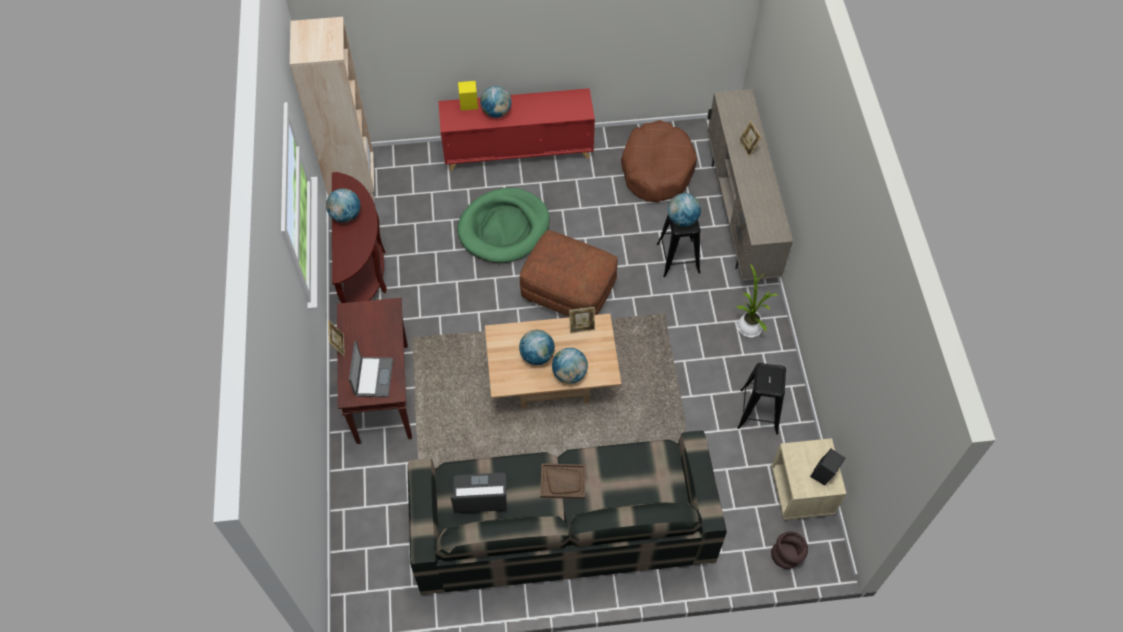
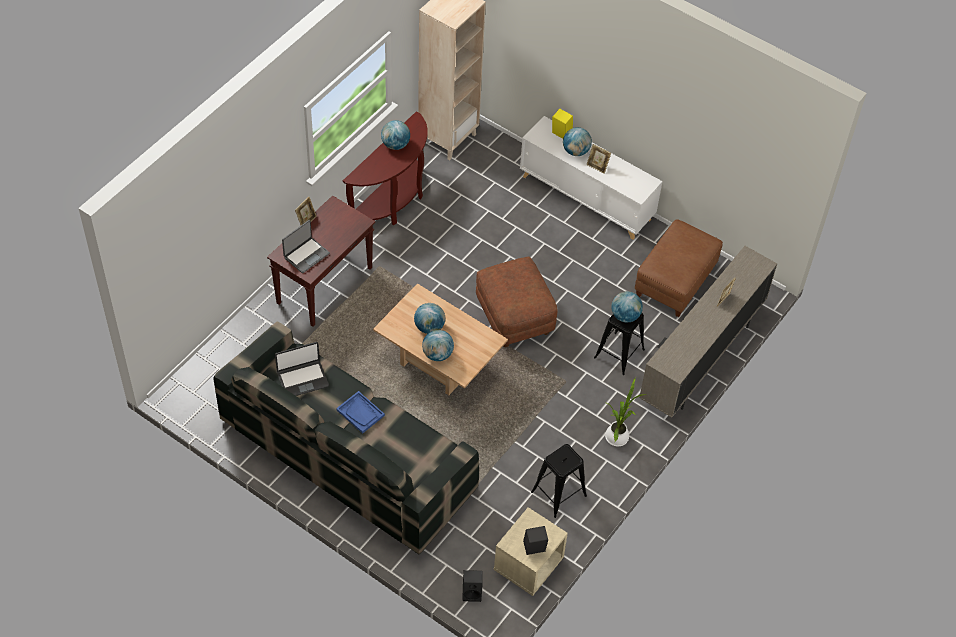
camera: 40 degrees right, 5 degrees down
(480, 494) = (302, 379): laptop -> laptop turned 120 degrees clockwise
(504, 228) = (518, 242): green dog bed -> none
(518, 151) = (586, 198): red cabinet -> white cabinet
(563, 481) = (360, 413): brown tray -> blue tray
(582, 327) = (478, 333): picture frame -> picture frame (597, 166)
(657, 169) = (675, 283): brown dog bed -> brown ottoman
(787, 555) = (472, 592): brown vase -> black speaker

